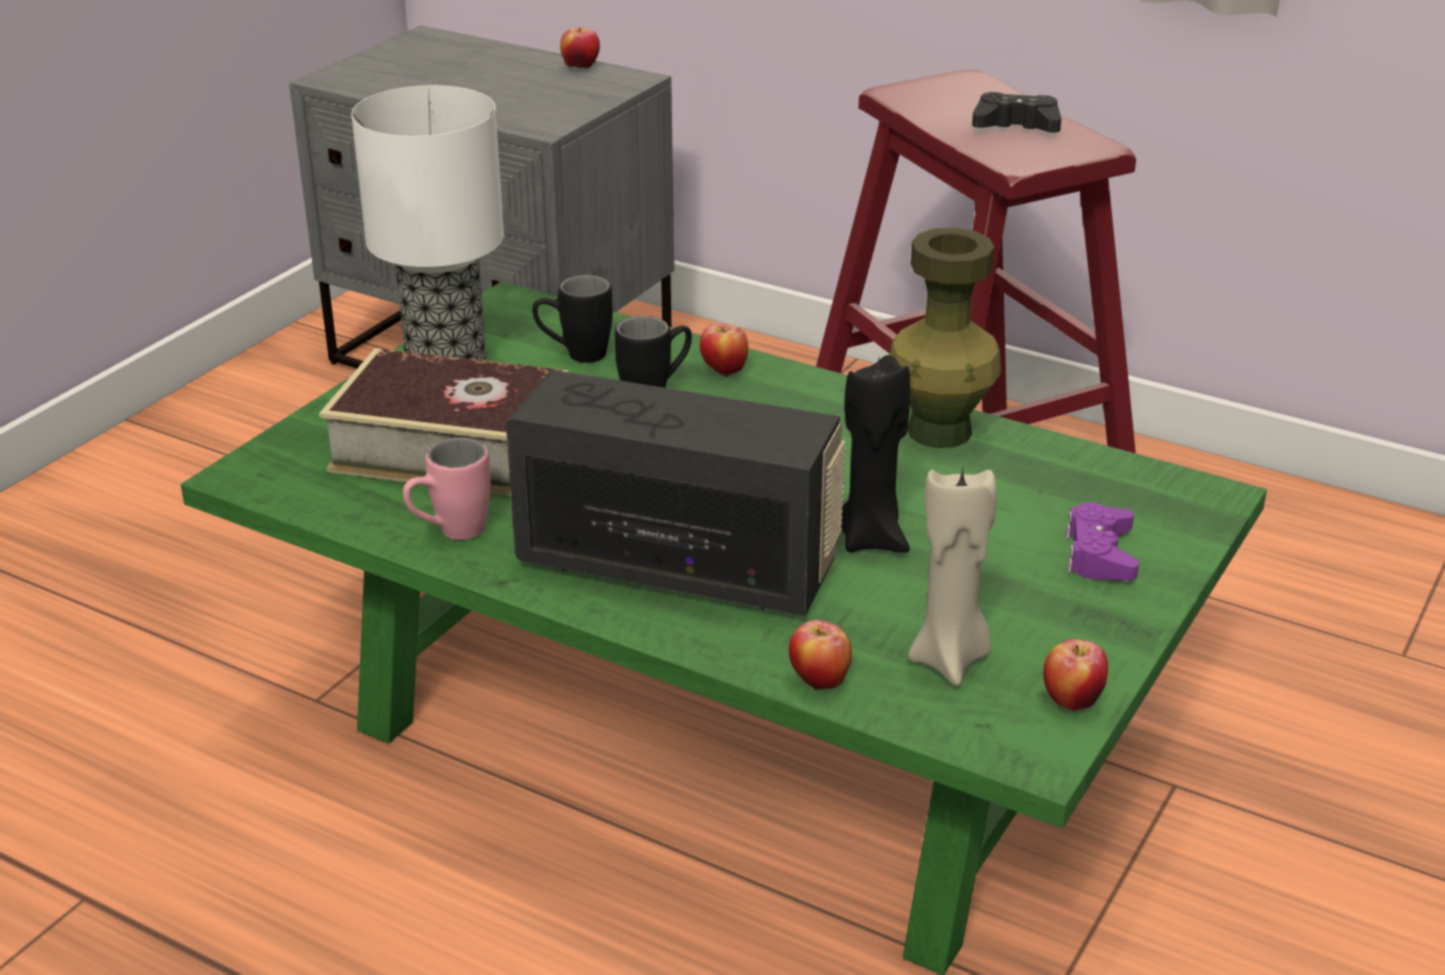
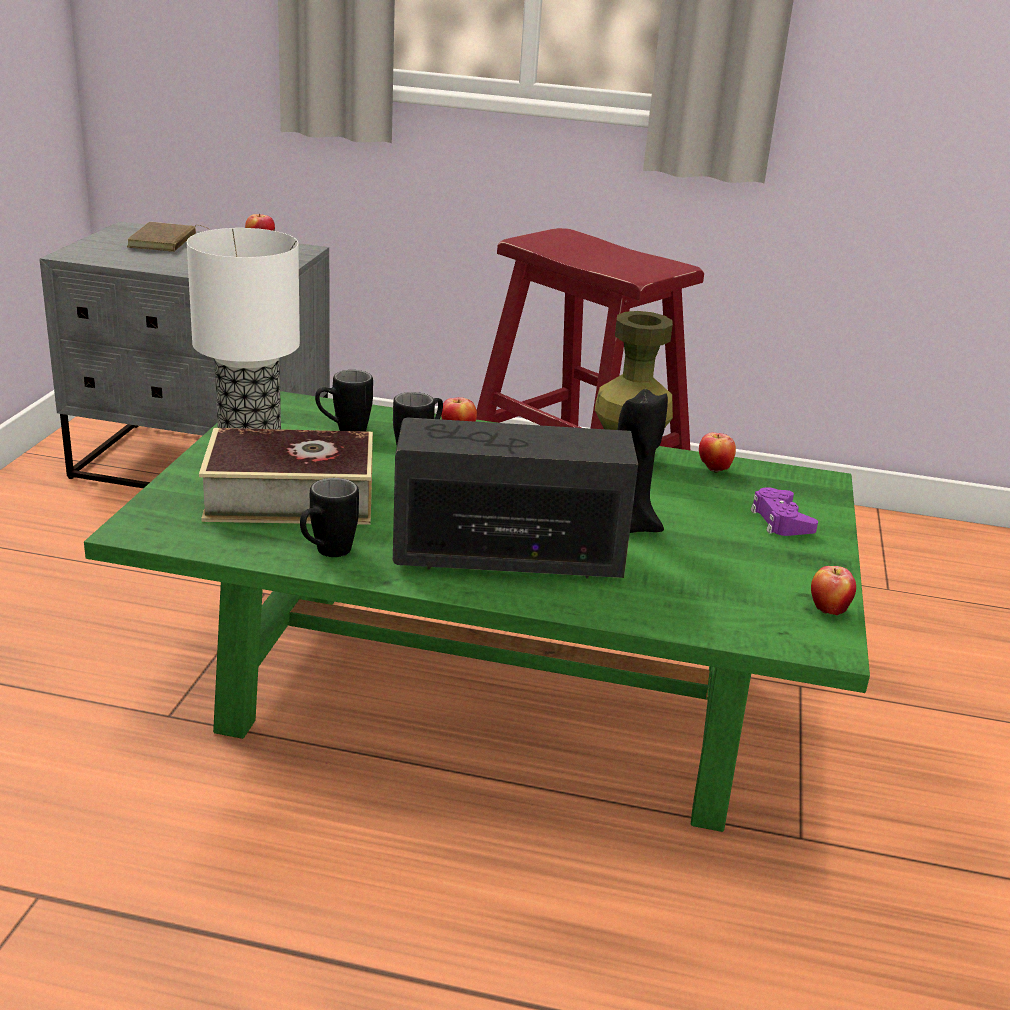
camera: 20 degrees left, 5 degrees down
(450, 534) = (326, 554): pink mug -> black mug
(458, 61) = (165, 242): none -> brown book
(819, 682) = (657, 619): apple -> apple (714, 469)
(950, 659) = (733, 594): beige candle -> none
(1016, 125) = (618, 256): black game controller -> none

